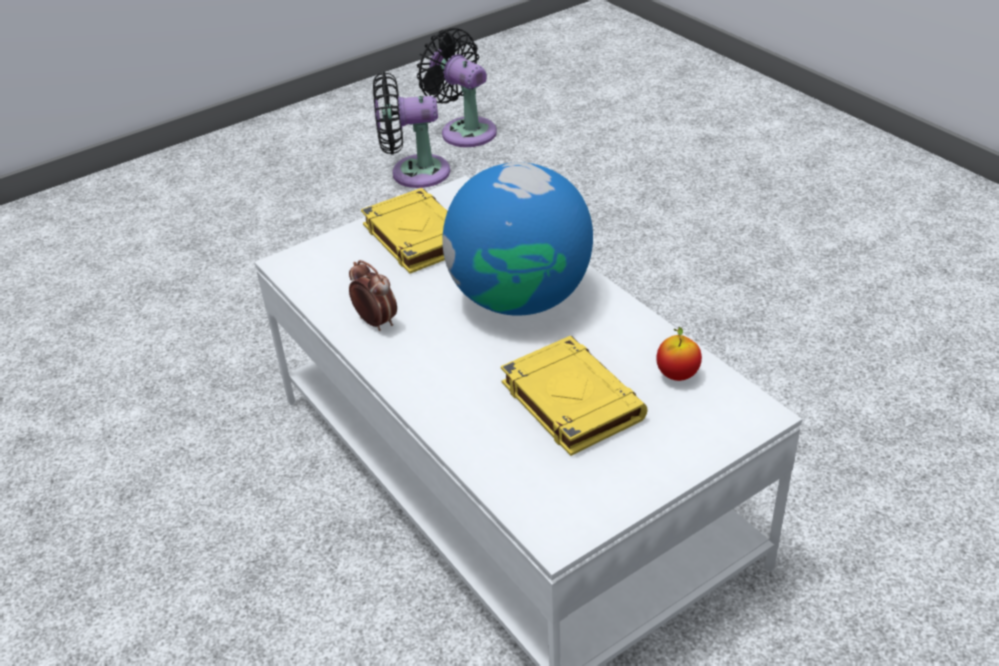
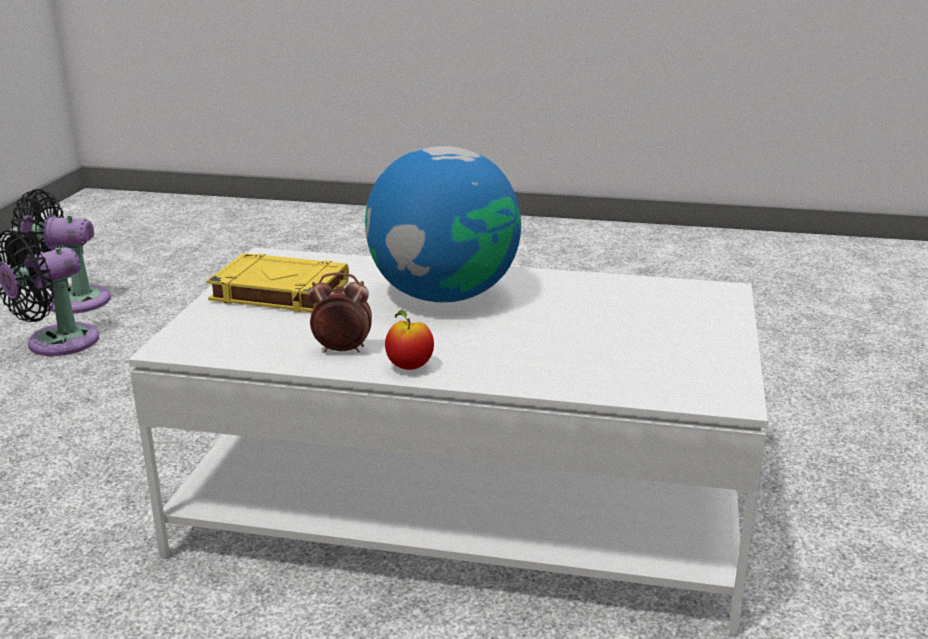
camera: 45 degrees left, 15 degrees down
(570, 400) = (594, 331): yellow book -> none
(677, 375) = (638, 292): apple -> apple (409, 367)

